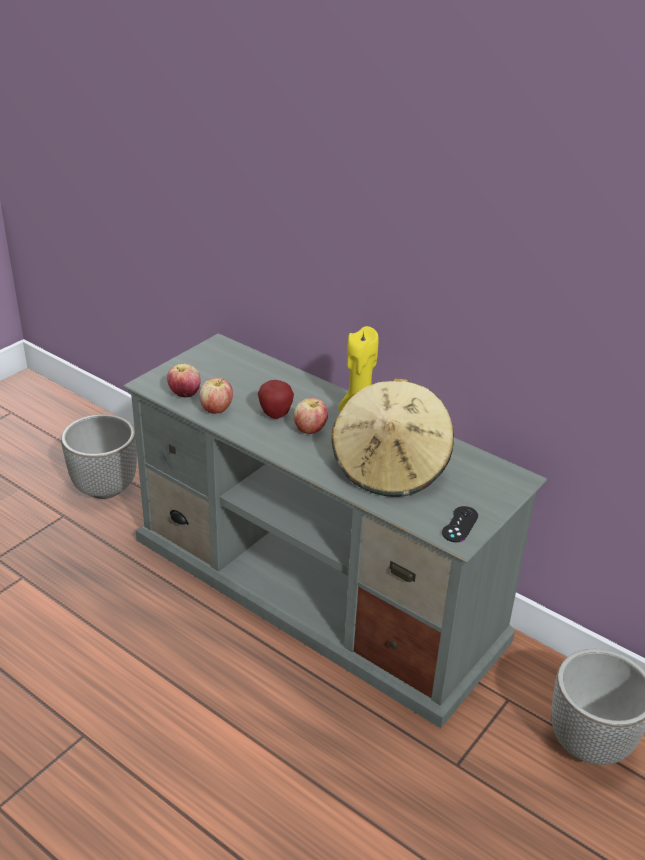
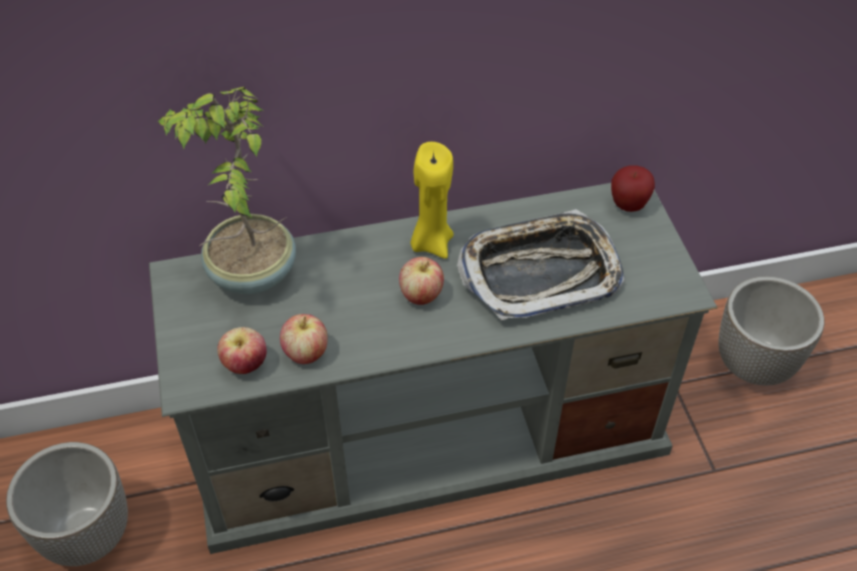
camera: 50 degrees left, 15 degrees up
(249, 366) = (250, 274): none -> potted plant
(275, 414) = (366, 307): apple -> apple (628, 205)
(390, 467) = (540, 272): beige hat -> tray
(460, 524) = (666, 278): black game controller -> none

